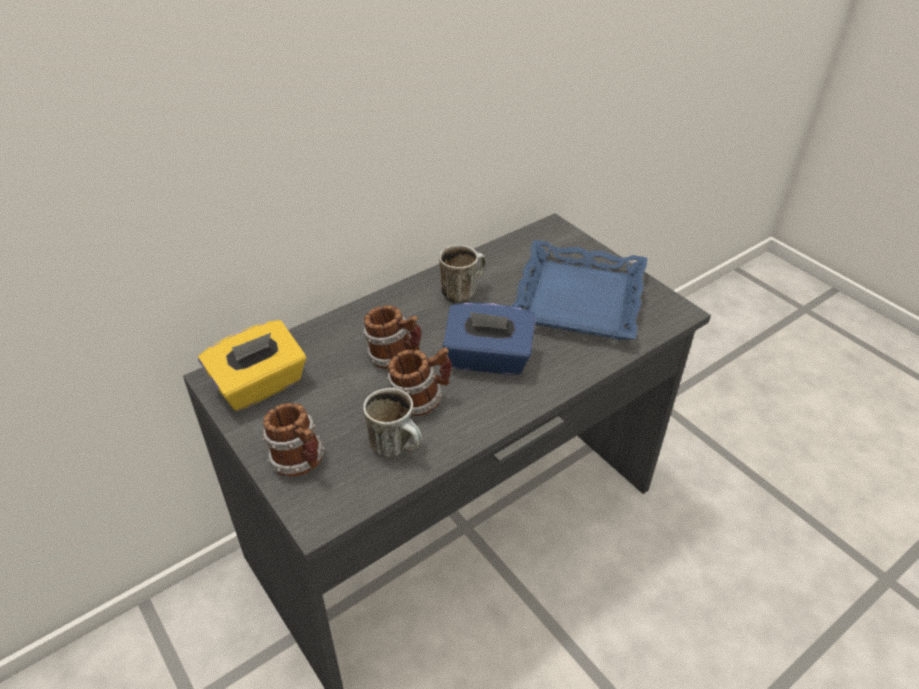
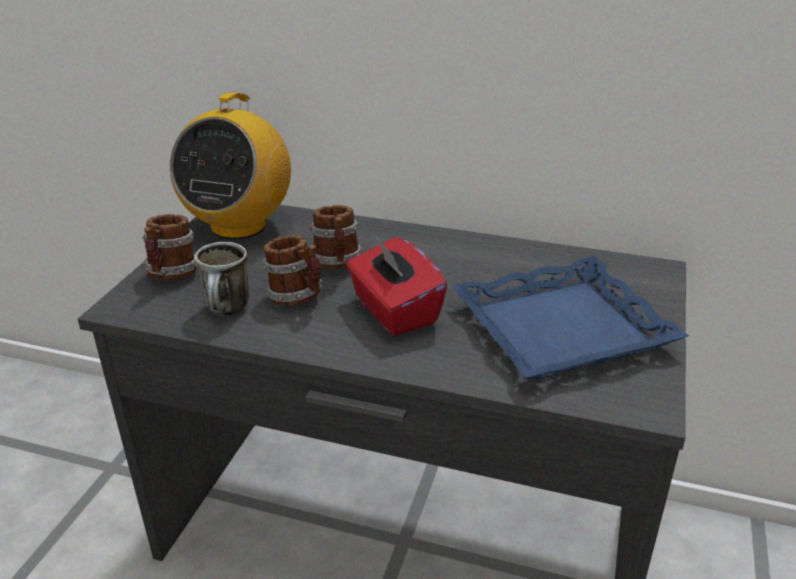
camera: 55 degrees right, 10 degrees down
(260, 386) = (239, 225): yellow tissue box -> radio
(462, 292) = (472, 261): mug -> none
(488, 359) = (394, 311): blue tissue box -> red tissue box

